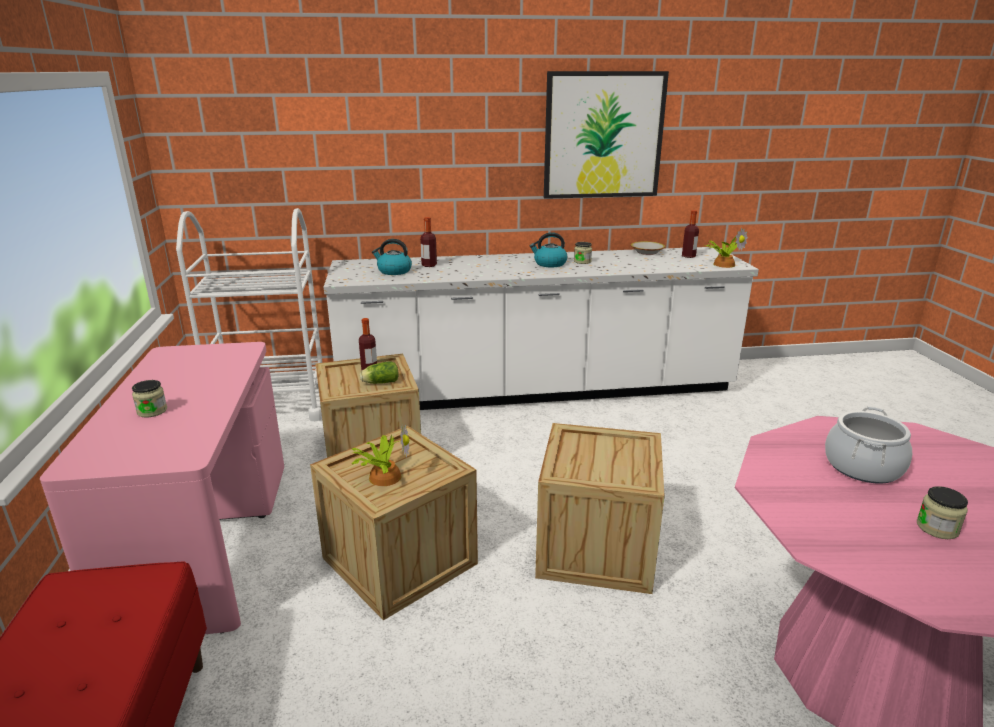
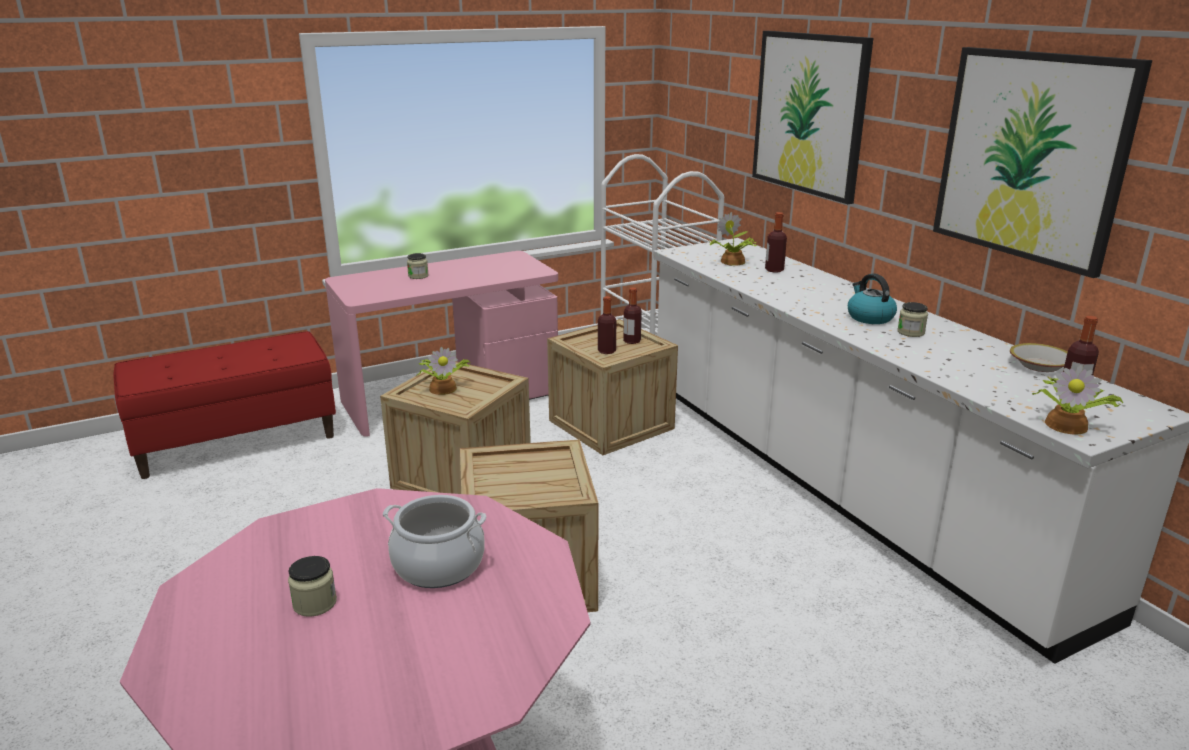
camera: 70 degrees right, 0 degrees up
(379, 383) = (606, 351): lettuce -> bottle
(394, 271) = (732, 262): kettle -> potted plant
(399, 136) = (809, 114): none -> picture

